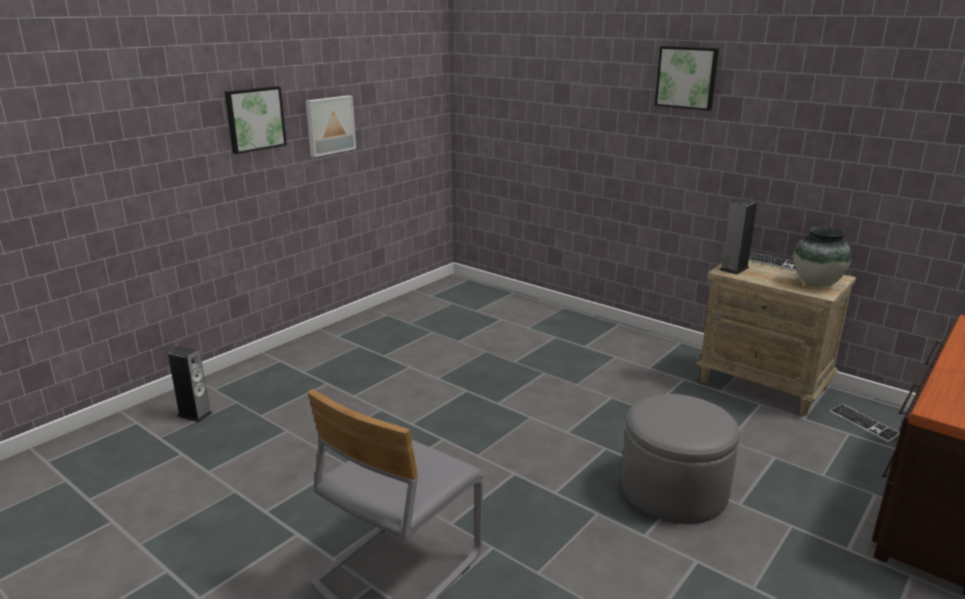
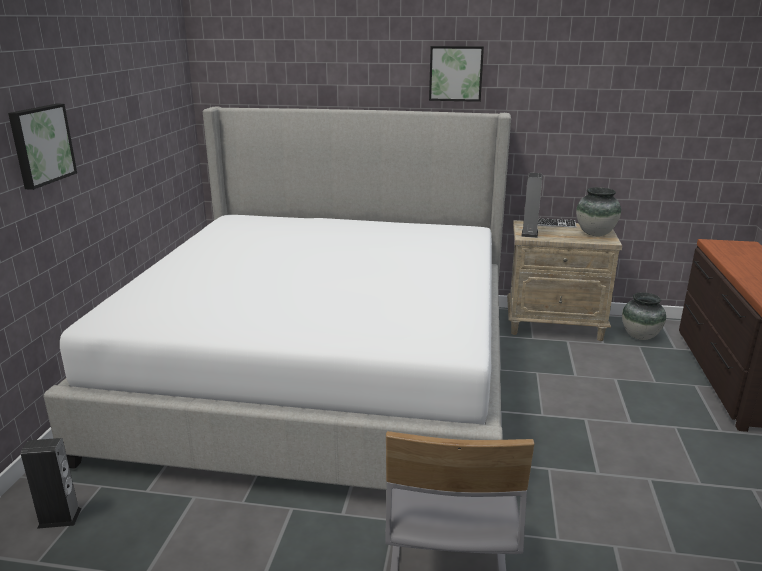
camera: 30 degrees left, 0 degrees up
(329, 125) = (107, 146): picture -> none
(476, 366) = (324, 371): none -> bed
(674, 490) = (580, 428): grey ottoman -> none
(863, 424) = (640, 336): keyboard -> vase

